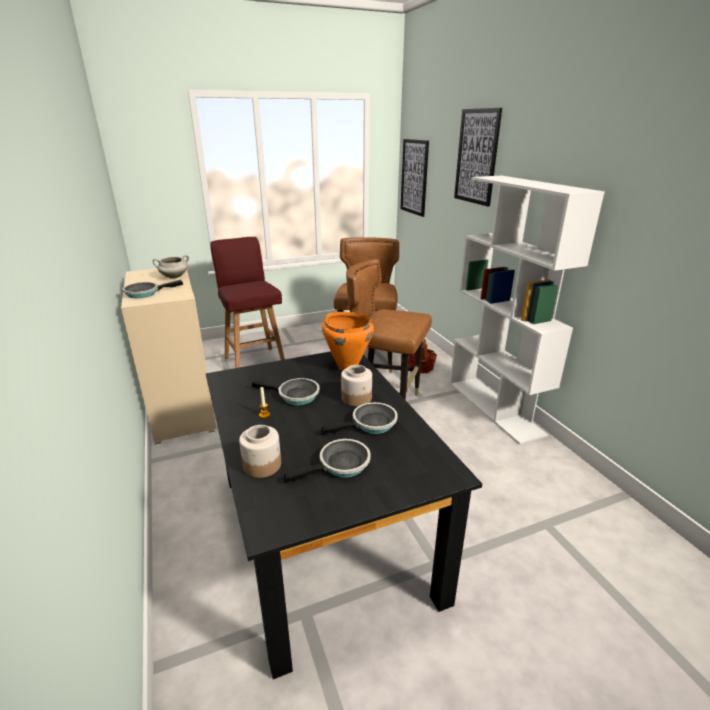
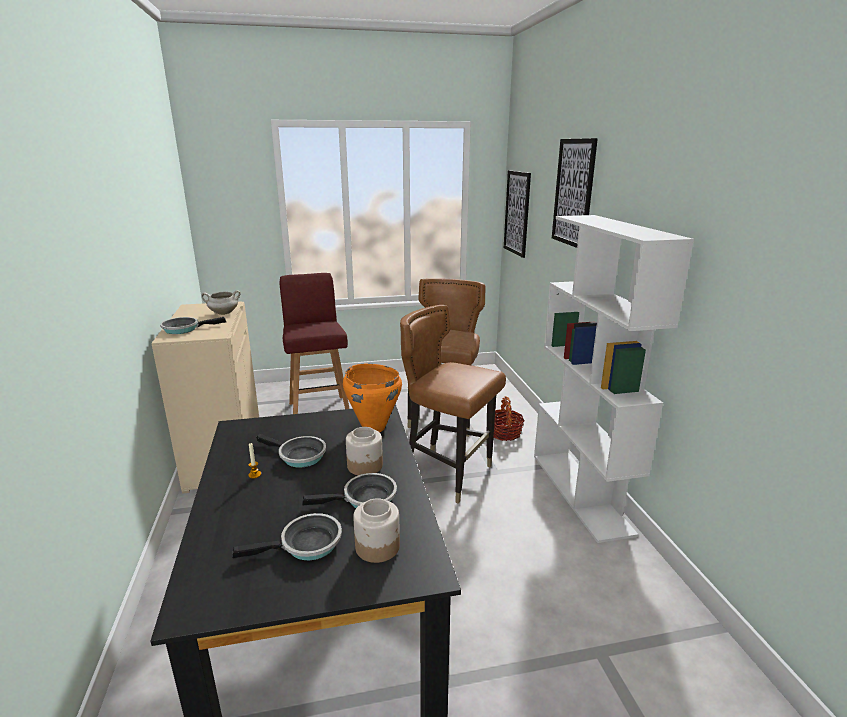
camera: 10 degrees right, 5 degrees down
(262, 465) = (222, 534): jar -> jar (378, 547)

